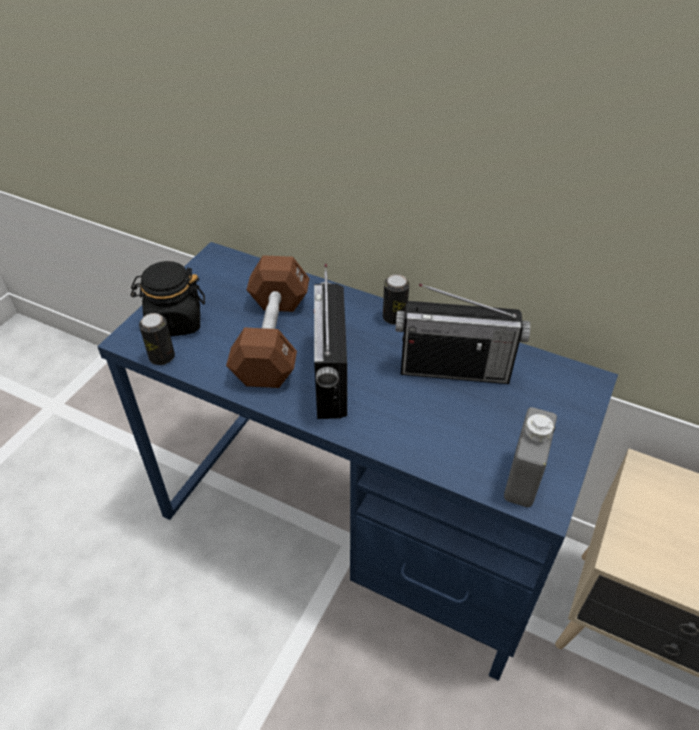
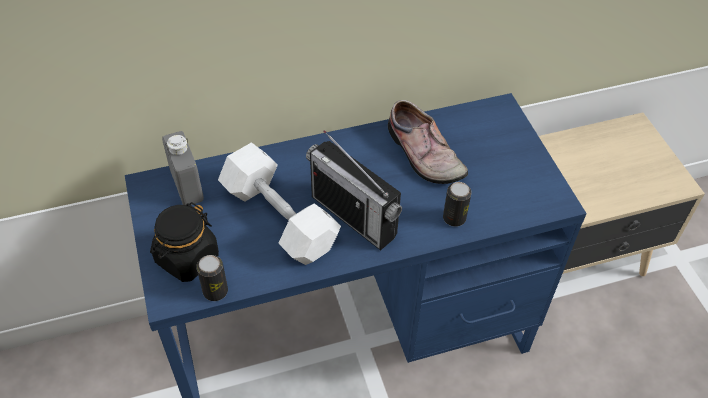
camera: 45 degrees left, 5 degrees up
(272, 339) = (279, 218): brown dumbbell -> white dumbbell
(394, 317) = (343, 144): can -> can (454, 218)
(454, 369) = (422, 154): radio -> shoe
(523, 478) = (533, 195): grey bottle -> grey bottle (187, 186)

